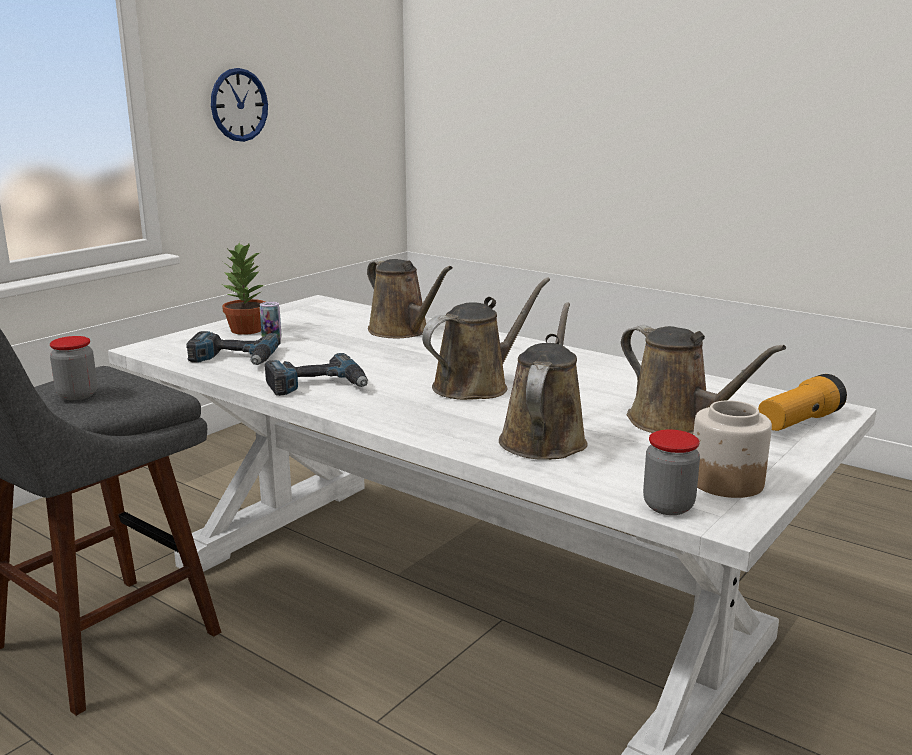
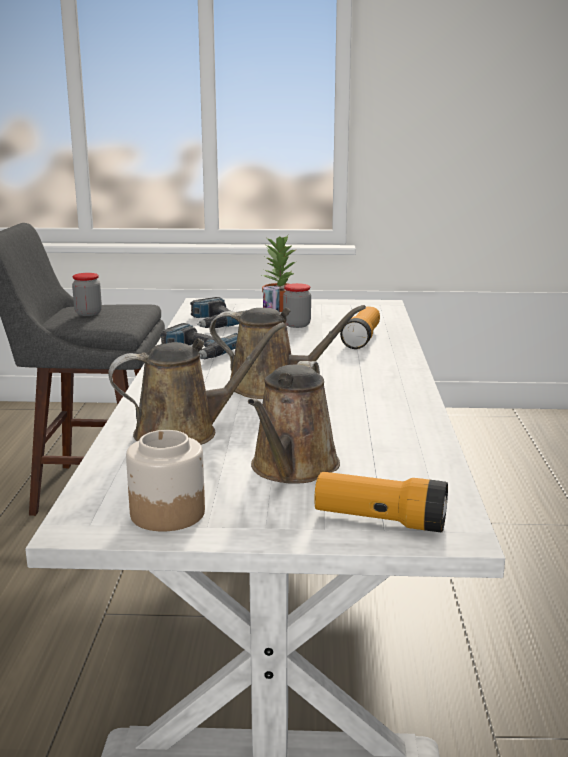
camera: 55 degrees right, 0 degrees up
(239, 105) = (448, 123): wall clock -> none
(402, 331) = (362, 339): brown watering can -> flashlight
(668, 506) = (88, 500): jar -> jar (297, 325)

